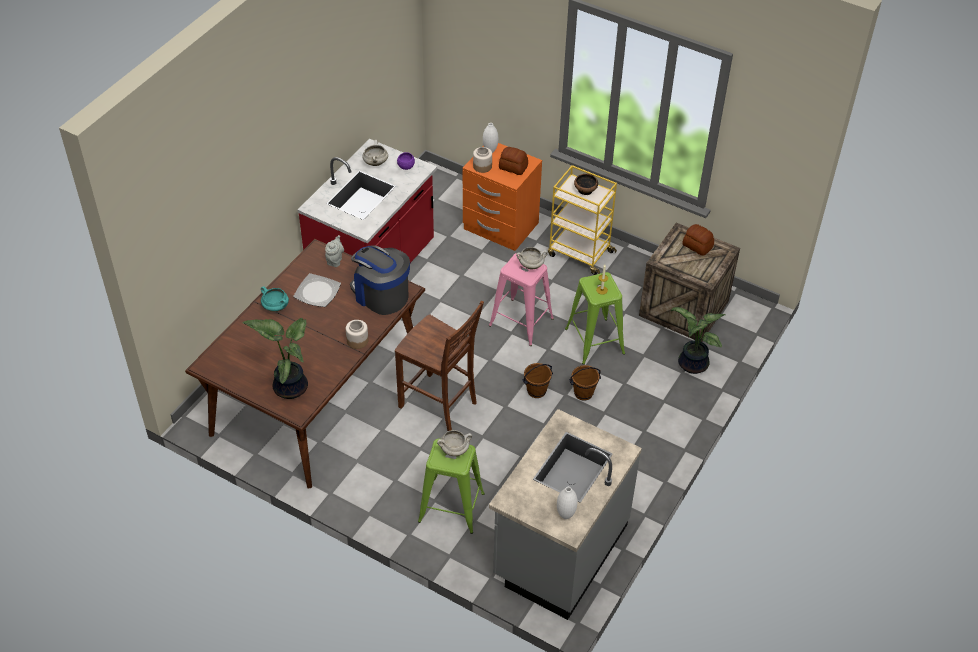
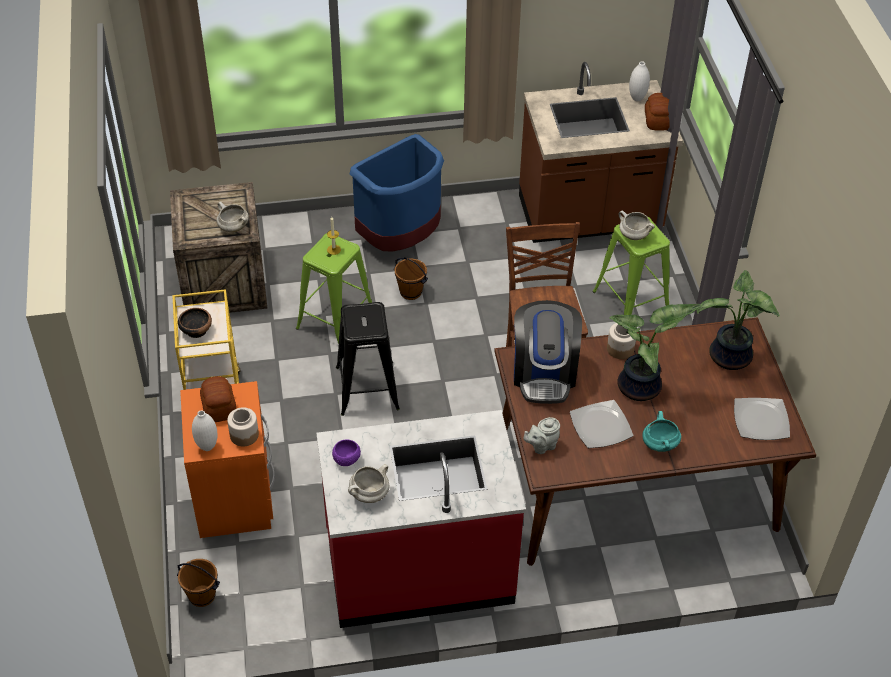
camera: 130 degrees left, 0 degrees up
(234, 363) = (760, 421): none -> plate
(520, 322) = (367, 388): pink stool -> black stool
(531, 265) = (353, 317): white cooking pot -> white cooking pot (233, 227)
(536, 391) = (444, 324): brown bucket -> brown bucket (202, 595)
(559, 551) = (589, 217): grey counter -> brown counter
(642, 421) = (401, 239): none -> blue trash can
(691, 364) = (297, 243): potted plant -> potted plant (641, 388)
(697, 246) = (197, 218): bread -> bread (658, 120)

